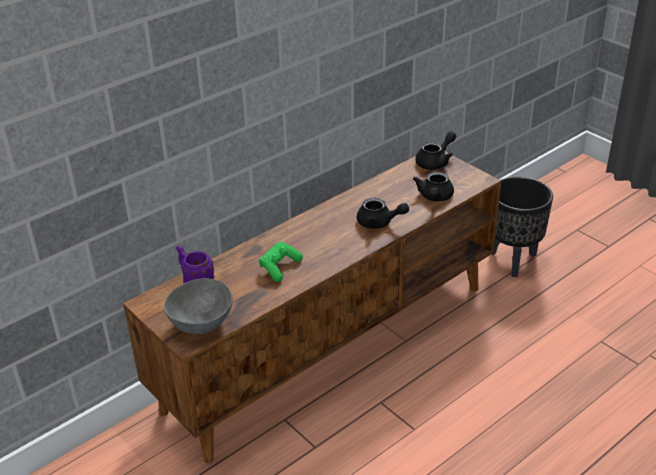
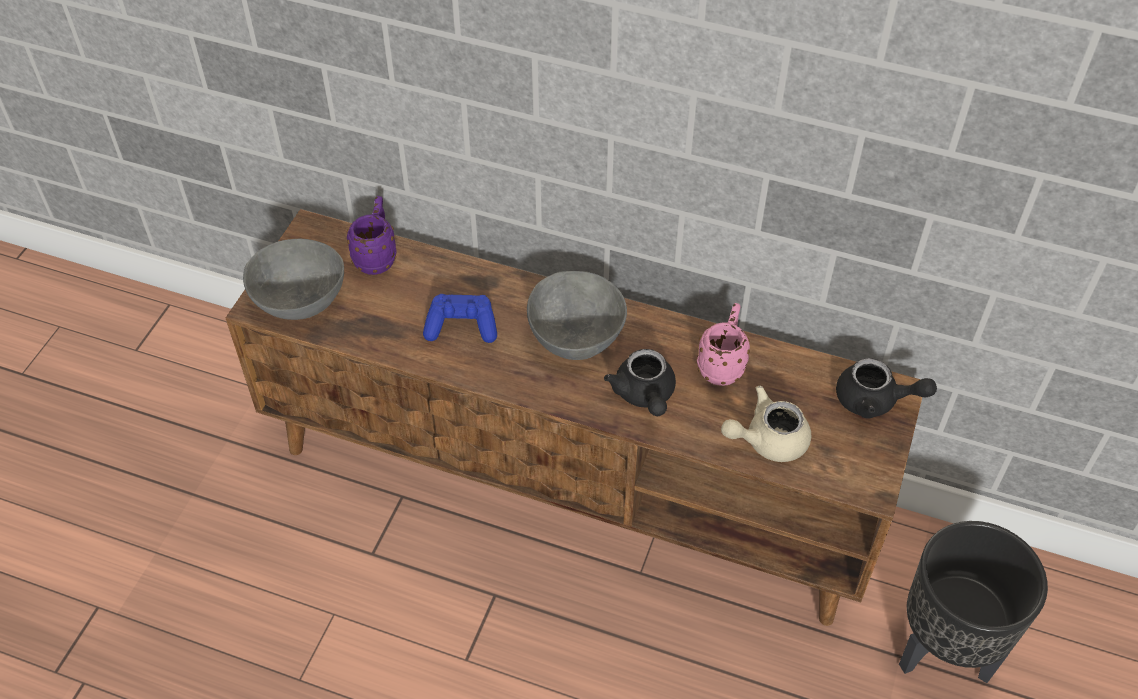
camera: 60 degrees right, 15 degrees up
(279, 267) = (462, 327): green game controller -> blue game controller
(322, 231) = (576, 336): none -> grey bowl
(380, 194) = (722, 364): none -> pink mug
(434, 197) = (767, 440): black teapot -> beige teapot

